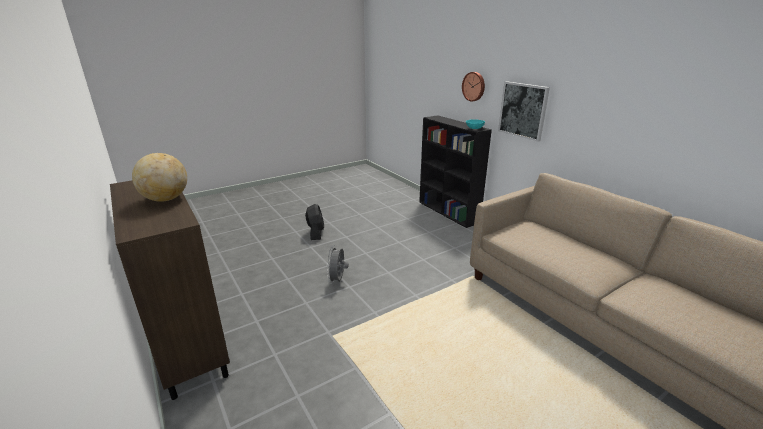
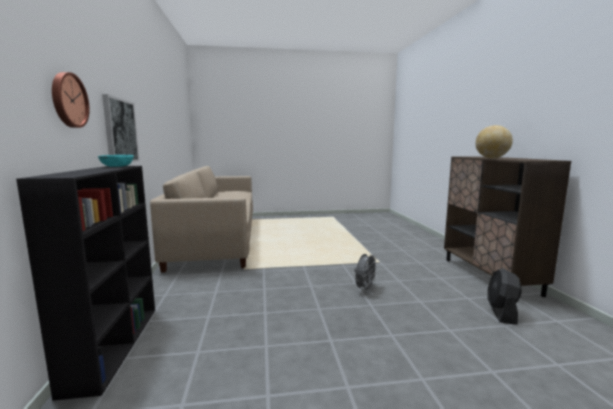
camera: 155 degrees left, 15 degrees down
(316, 233) = (380, 363): black fan -> black fan (501, 312)

